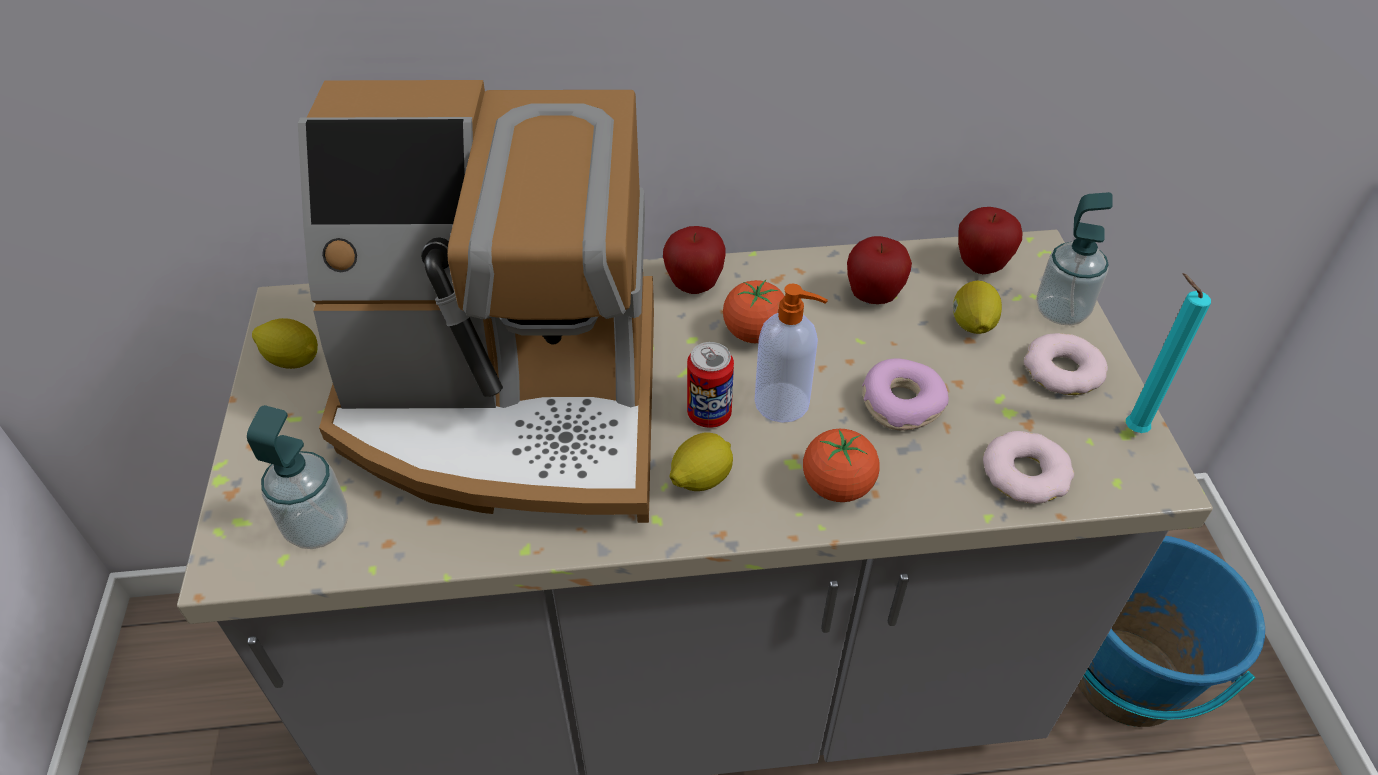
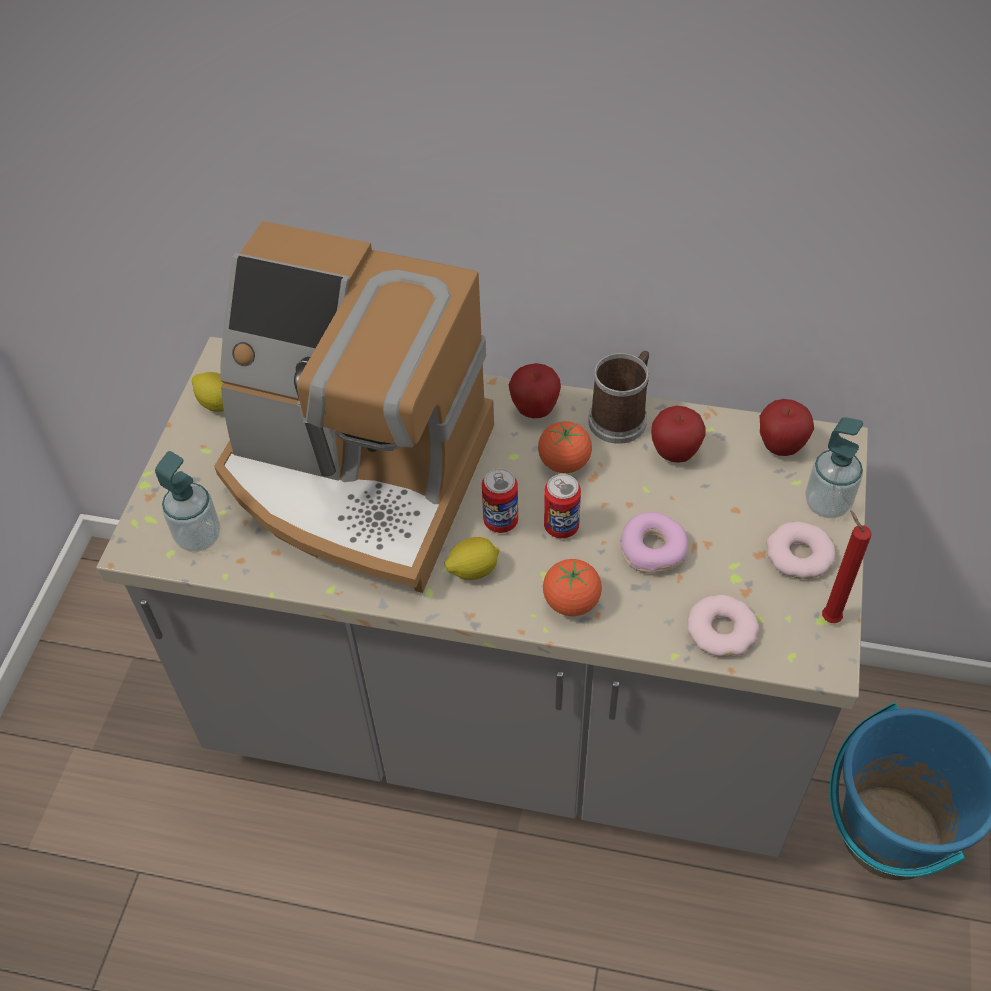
camera: 20 degrees right, 5 degrees up
(784, 403) = (561, 526): soap dispenser -> can
(796, 272) = (622, 417): none -> mug
(972, 325) = (744, 498): lemon -> none
(1130, 428) = (828, 616): turquoise candle -> red candle

